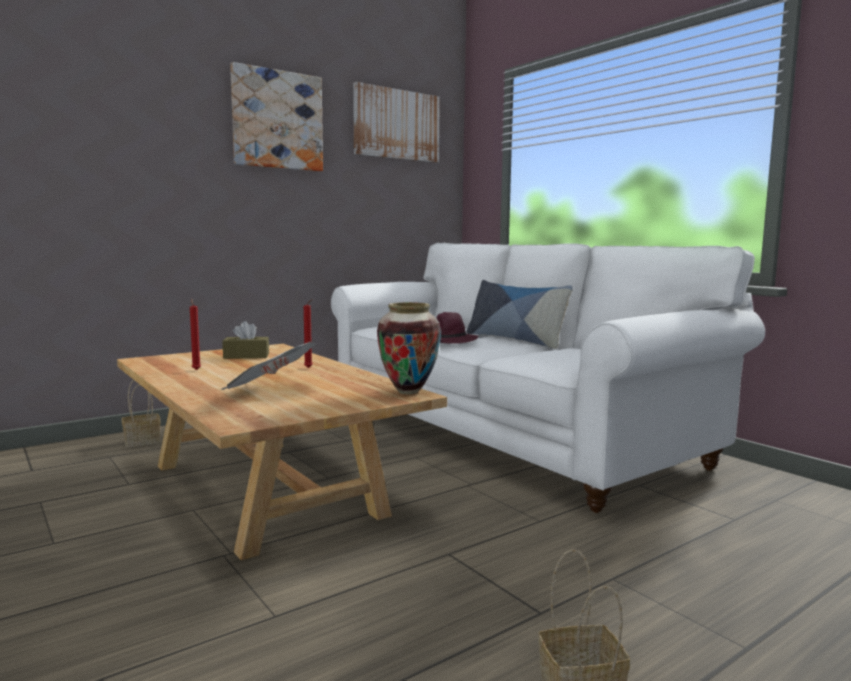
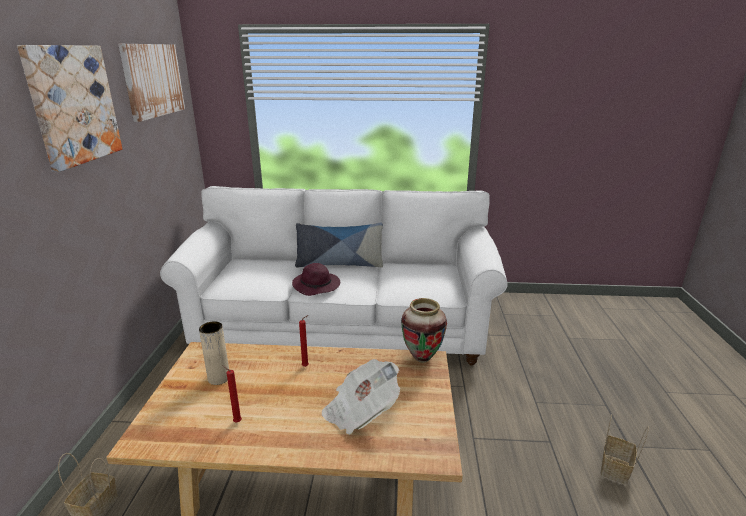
camera: 50 degrees left, 15 degrees up
(246, 356) = (219, 378): brown tissue box -> beige vase

